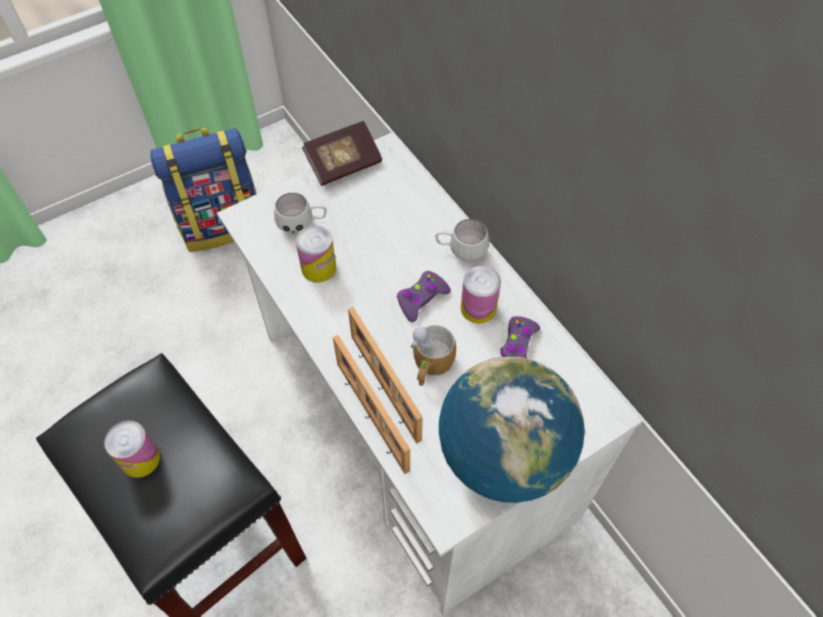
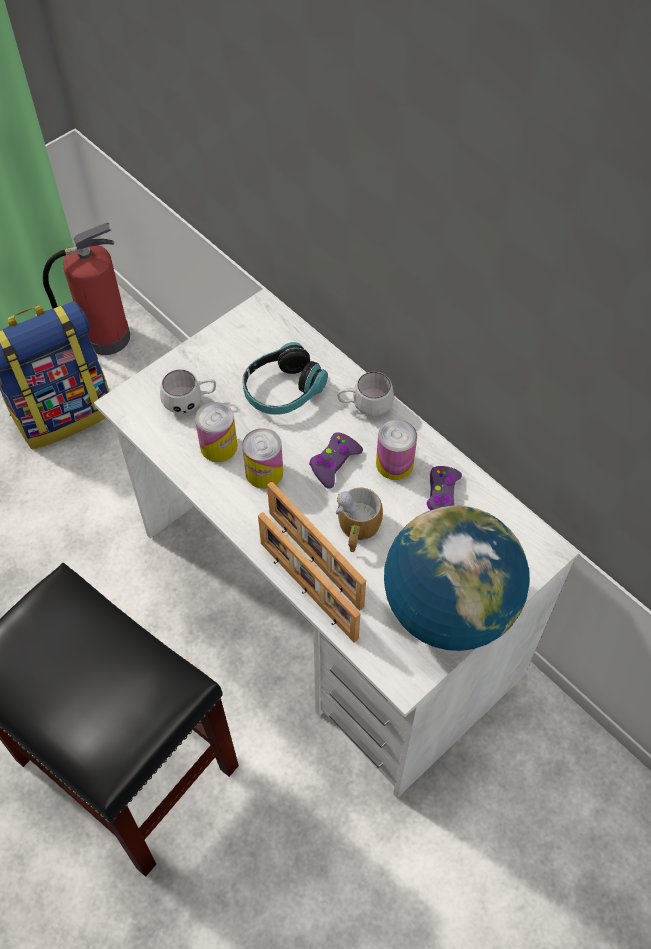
camera: 10 degrees left, 0 degrees up
(140, 459) = (70, 675): can -> can (264, 472)
(269, 167) = (104, 338): none -> fire extinguisher
(343, 164) = (220, 330): book -> none
(388, 225) = (283, 390): none -> headphones

